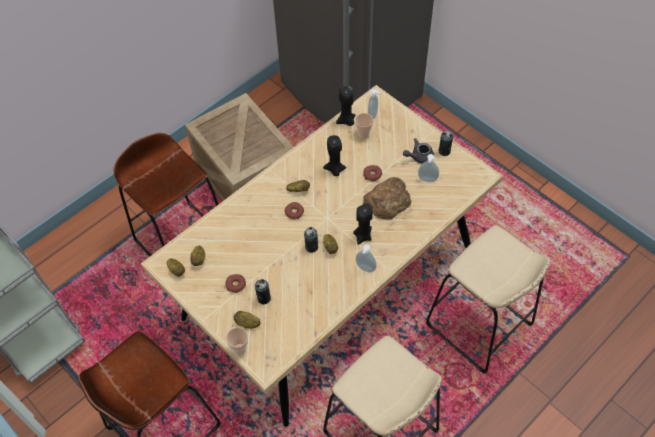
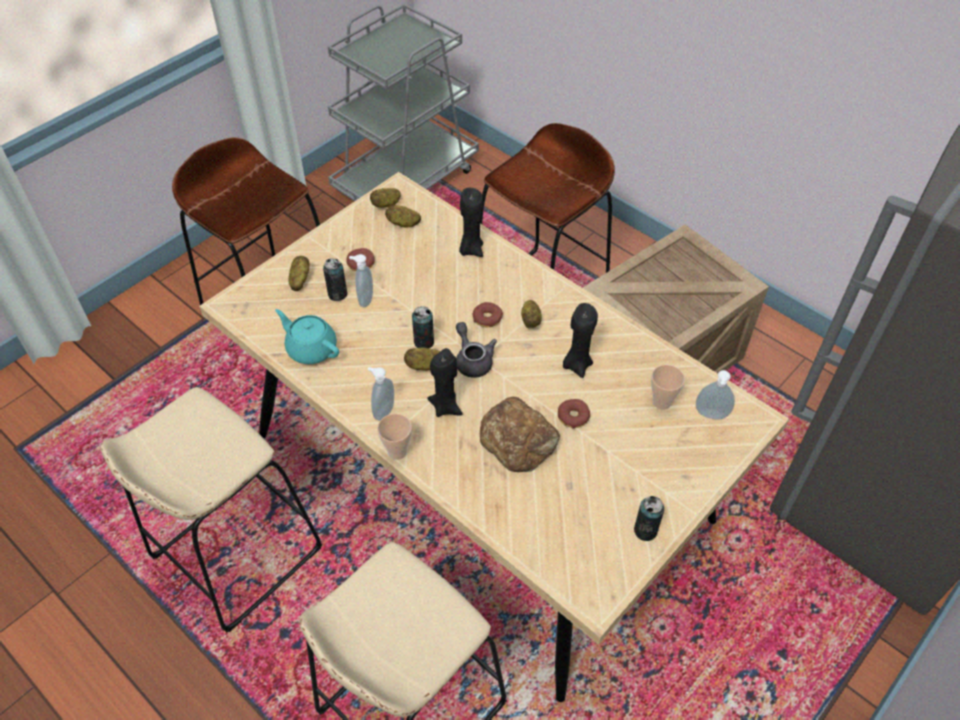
camera: 85 degrees right, 5 degrees down
(240, 349) = (262, 276): cup -> cup (397, 451)
(312, 312) = (311, 348): none -> turquoise teapot
(346, 121) = (687, 376): black candle -> black candle (471, 249)
(418, 157) = (624, 487): grey teapot -> grey teapot (472, 360)
(427, 180) = (571, 501): soap dispenser -> soap dispenser (364, 299)

